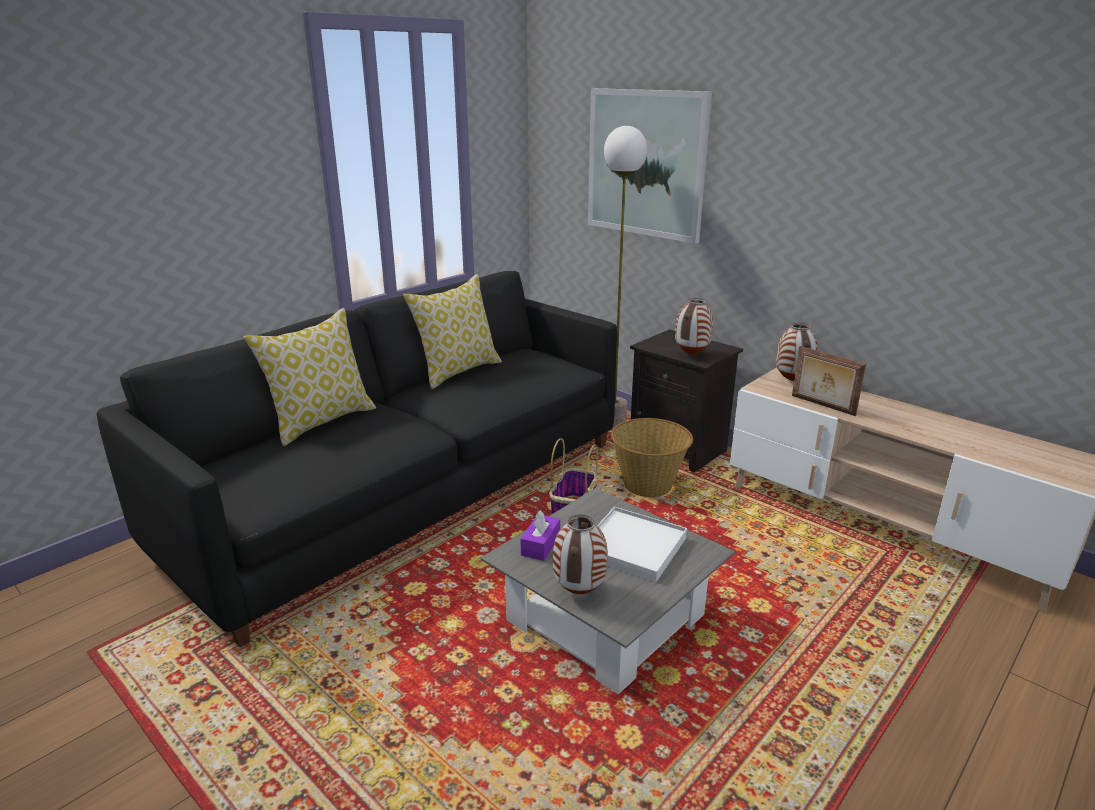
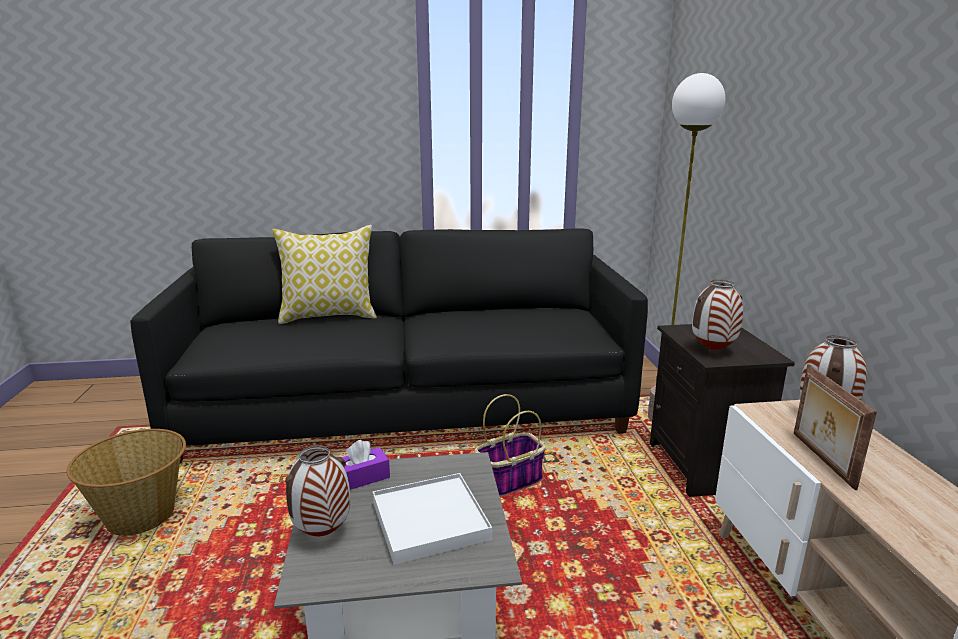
camera: 40 degrees right, 5 degrees down
(458, 371) = (482, 309): pillow -> none
(646, 164) = (740, 122): picture -> none
(648, 485) = (620, 488): basket -> basket (142, 516)

